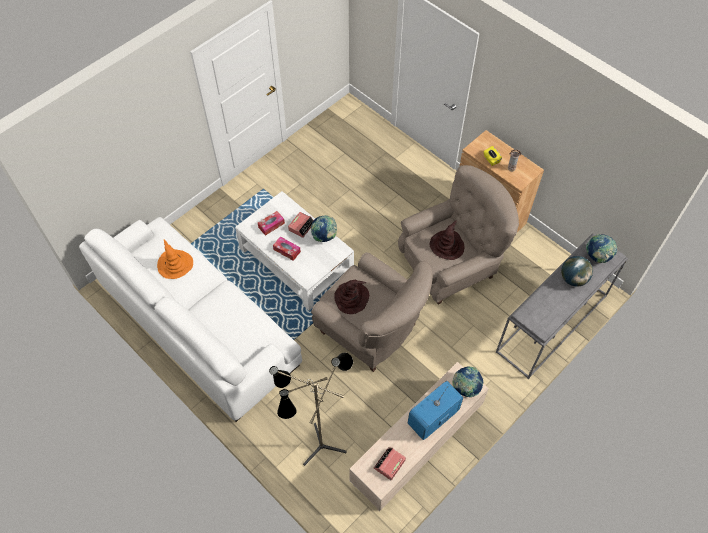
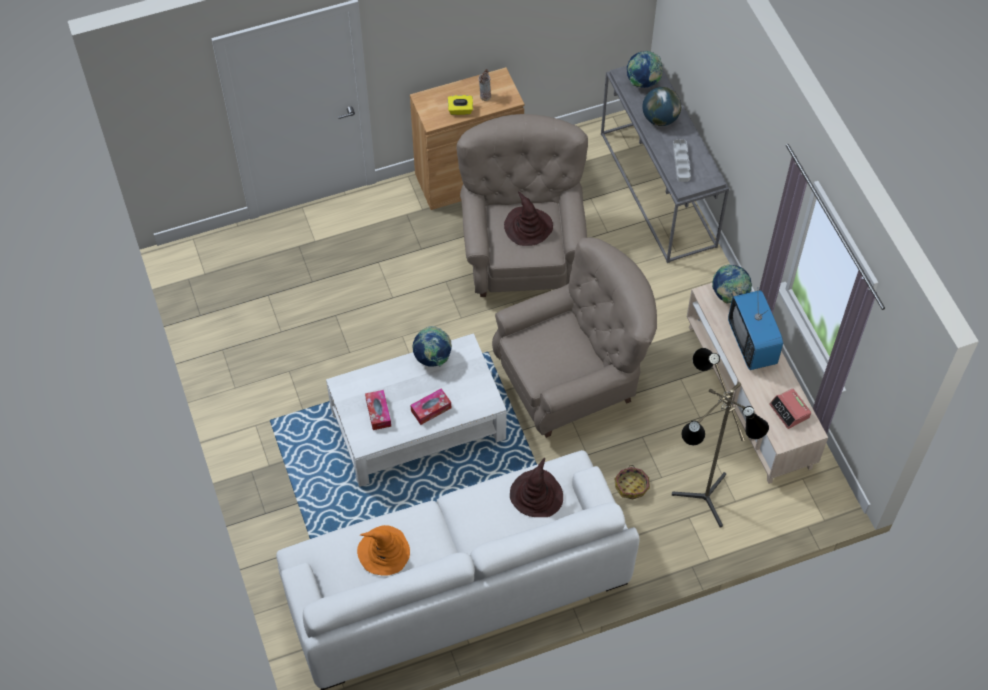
camera: 65 degrees left, 0 degrees up
(301, 226) = (401, 378): alarm clock -> none
(309, 397) = (631, 486): none -> basket
(351, 298) = (550, 360): brown hat -> brown hat (536, 495)
(544, 306) = (681, 162): none -> grey tray

